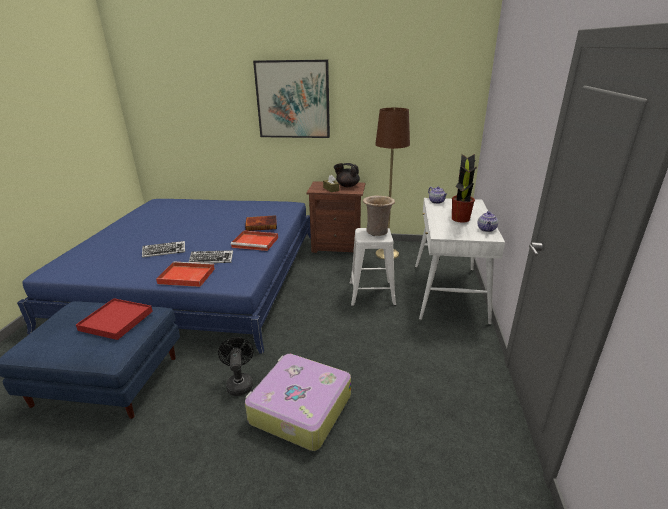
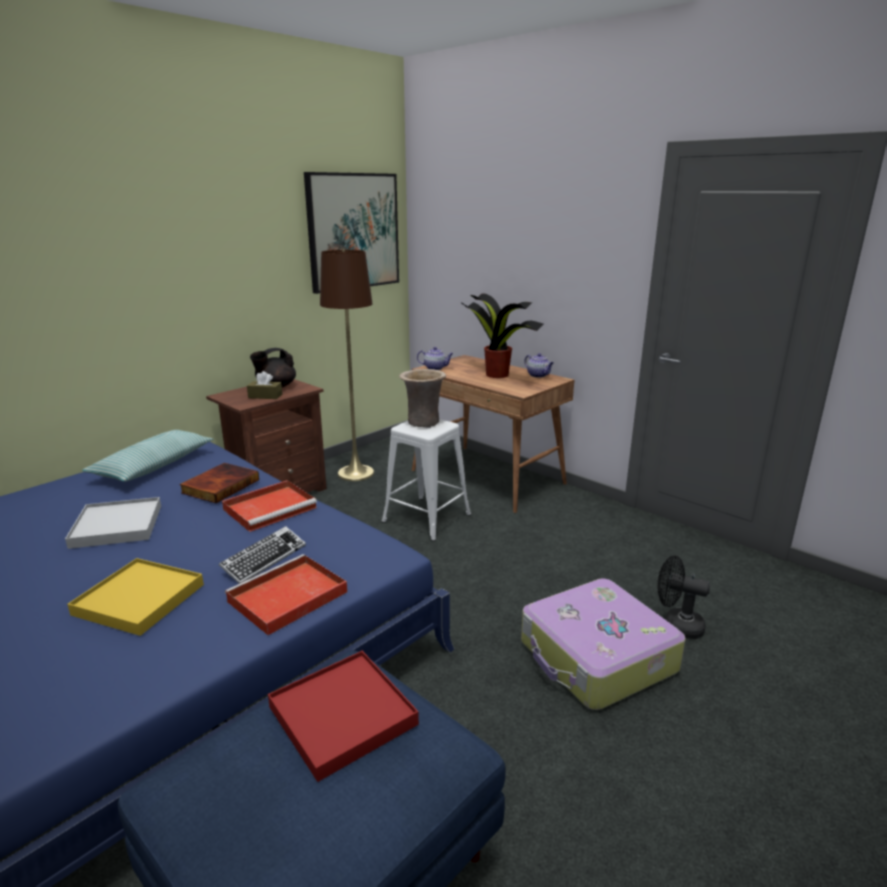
camera: 55 degrees left, 5 degrees down
(164, 251) = (139, 599): keyboard -> yellow tray
(209, 224) = (117, 526): none -> white tray
(239, 383) = (500, 694): black fan -> black fan (676, 625)
(262, 207) = (154, 466): none -> pillow
(293, 99) = (148, 252): picture -> picture (353, 231)
(449, 292) = (488, 477): white desk -> brown desk

